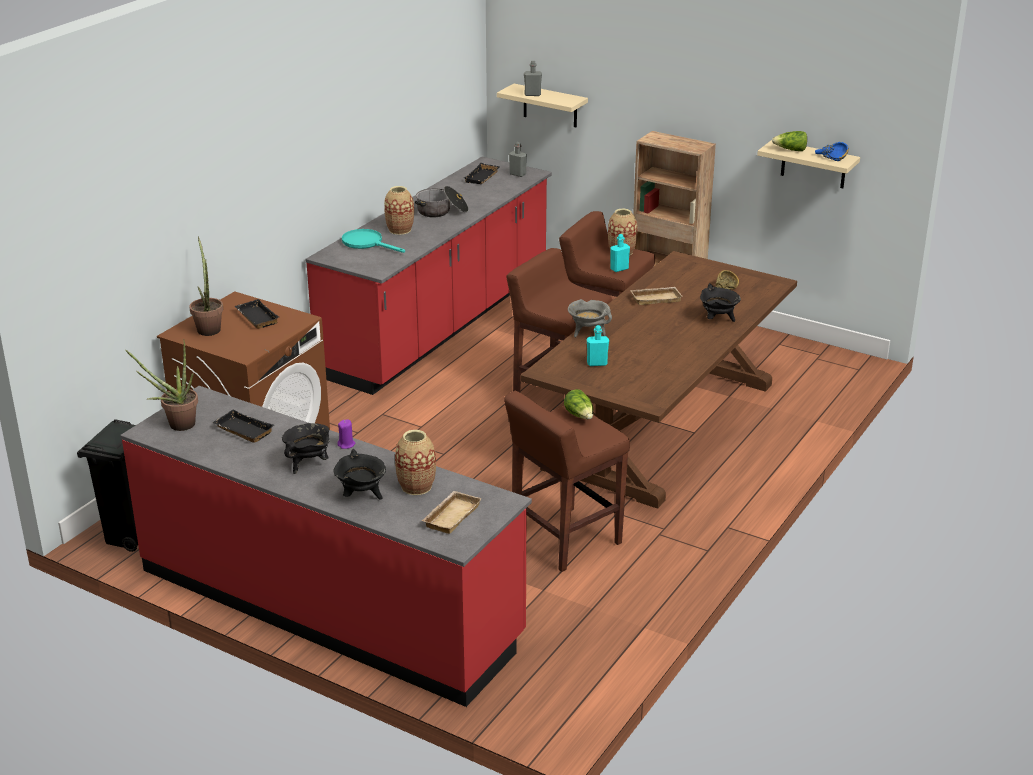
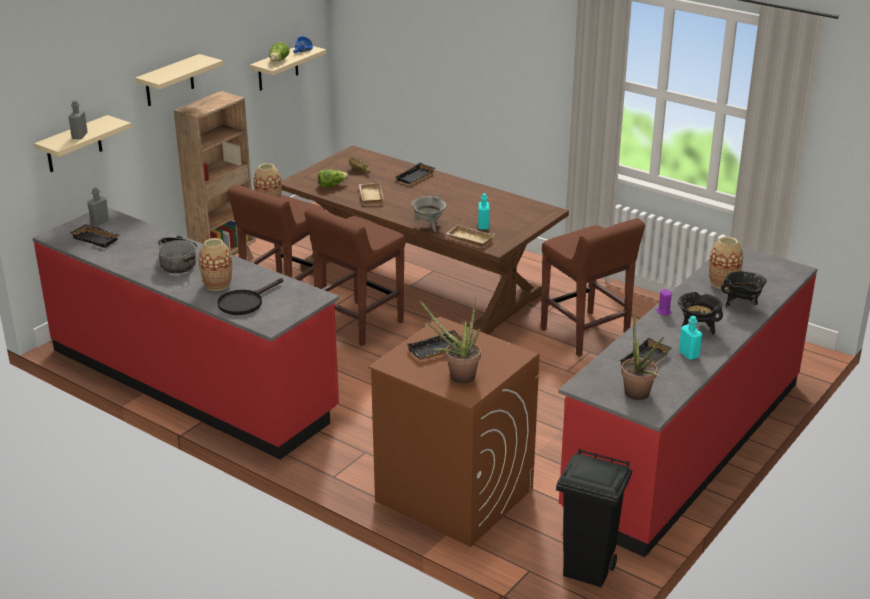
camera: 85 degrees left, 0 degrees up
(367, 243) = (245, 302): turquoise frying pan -> black frying pan
(451, 515) = (759, 271): beige tray -> beige tray (469, 239)
(580, 415) = (566, 238): lettuce -> lettuce (332, 185)
(619, 269) = (303, 207): turquoise bottle -> turquoise bottle (689, 354)
(663, 102) = (169, 81): none -> beige shelf
(718, 320) = (416, 177): black cooking pot -> black tray

